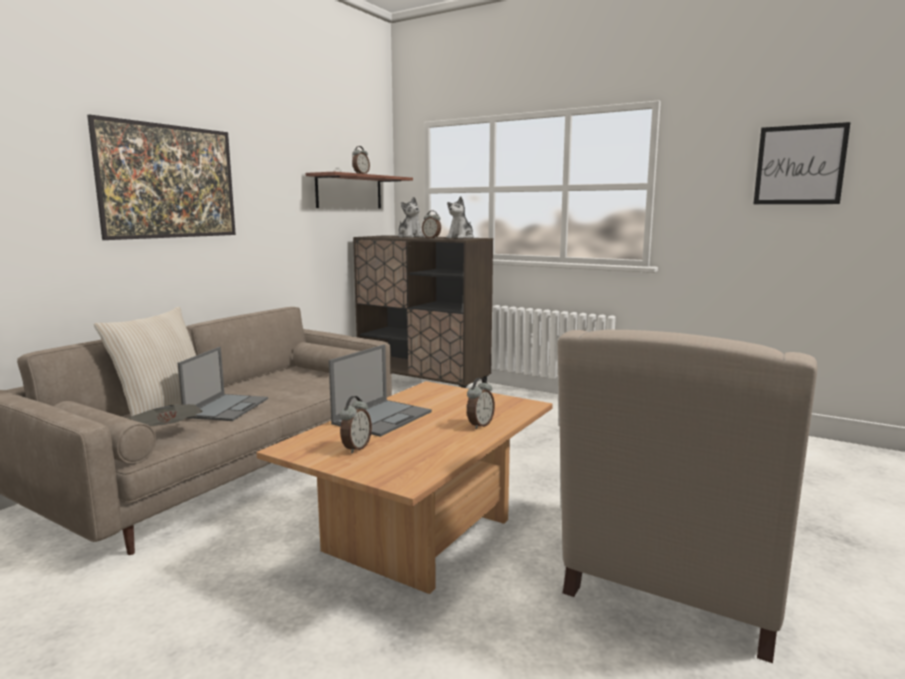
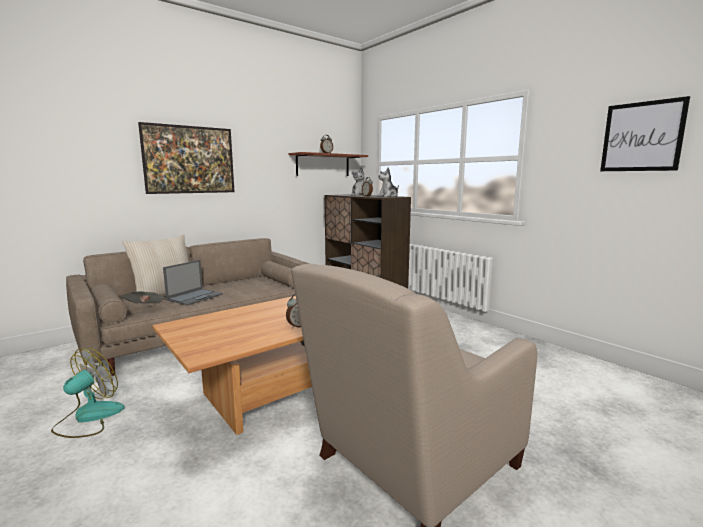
camera: 20 degrees right, 0 degrees up
(162, 623) = (88, 418): none -> fan
(355, 448) = (205, 330): alarm clock -> none
(383, 417) = (249, 313): laptop -> none

